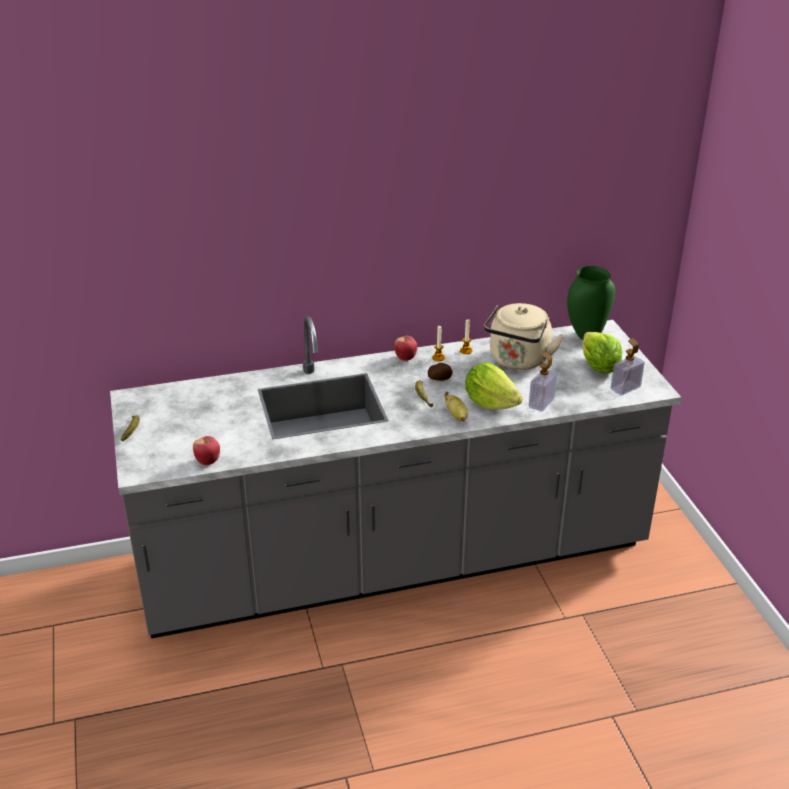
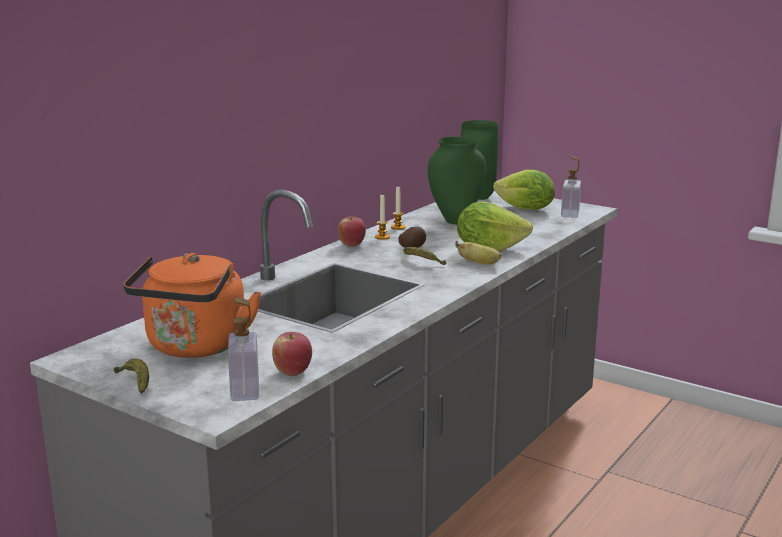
camera: 40 degrees left, 15 degrees down
(190, 417) = (195, 347): none -> orange kettle
(518, 361) = (455, 222): beige kettle -> green vase
(541, 402) = (528, 237): soap dispenser -> soap dispenser (245, 390)

